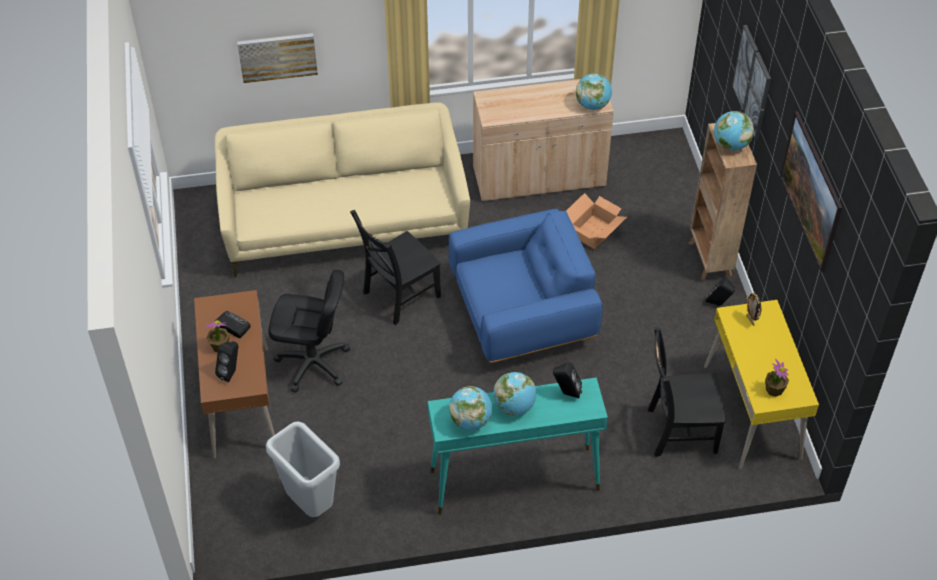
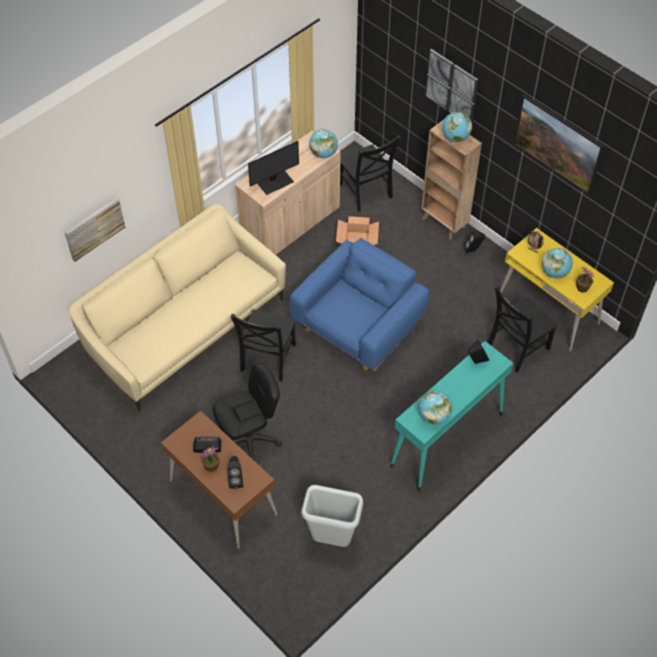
camera: 35 degrees left, 5 degrees up
(514, 406) = (452, 390): globe -> globe (554, 272)
(515, 108) = (274, 181): none -> monitor
(648, 186) = (366, 192): none -> black chair

